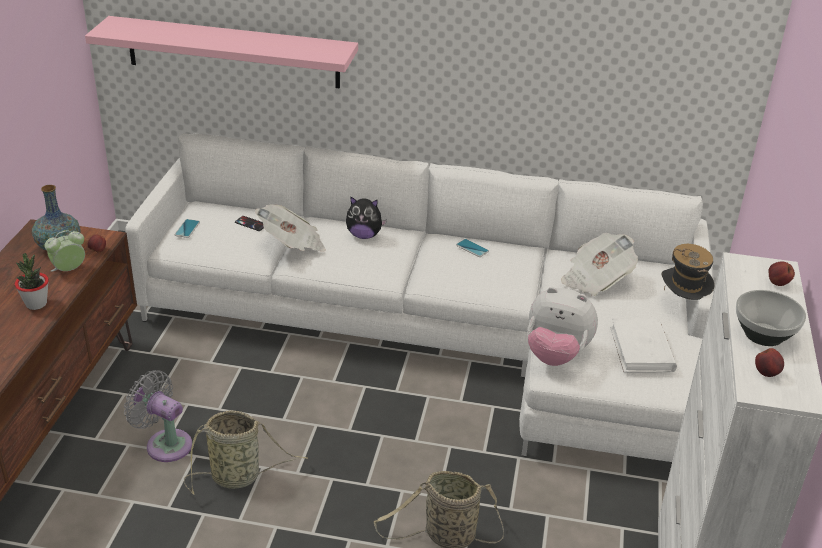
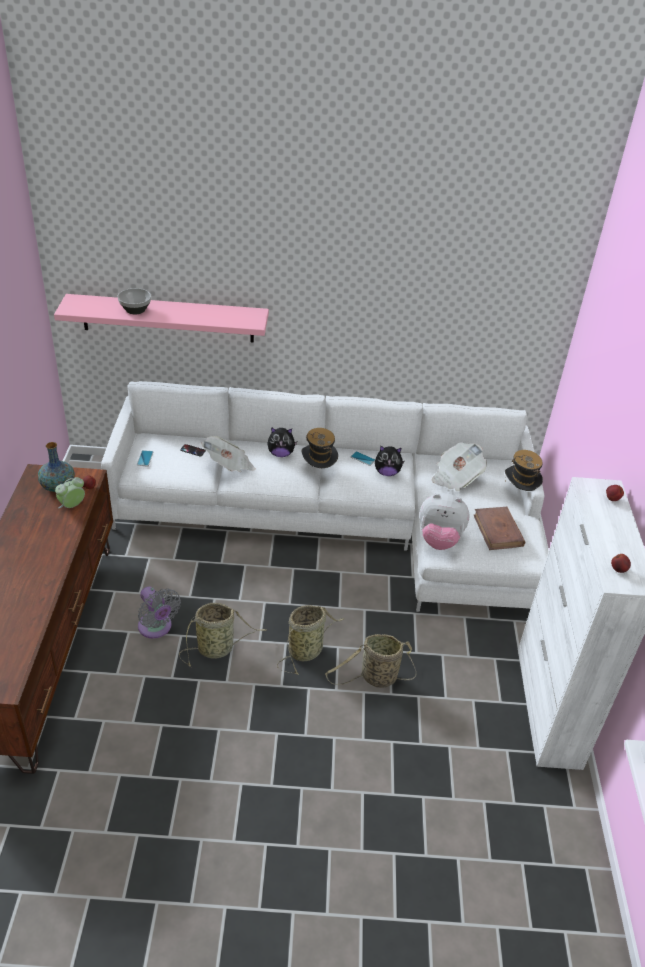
camera: 10 degrees left, 5 degrees up
(36, 304) = (56, 537): potted plant -> none
(165, 443) = (156, 628): grey fan -> grey fan turned 150 degrees counterclockwise
(359, 490) = (307, 650): none -> basket
(409, 258) = (318, 470): none -> hat
(501, 267) = (387, 472): none -> plush toy
(641, 349) = (498, 531): white book -> brown book
(764, 335) = (611, 540): bowl -> bowl (136, 310)

